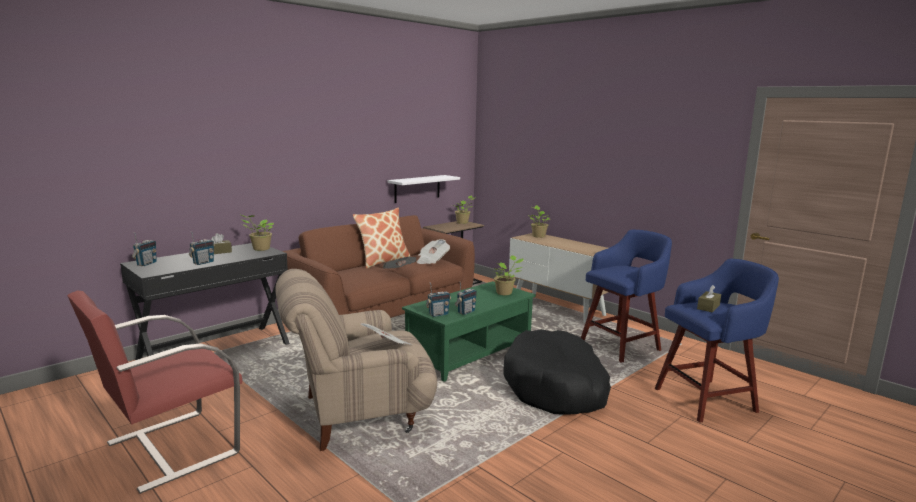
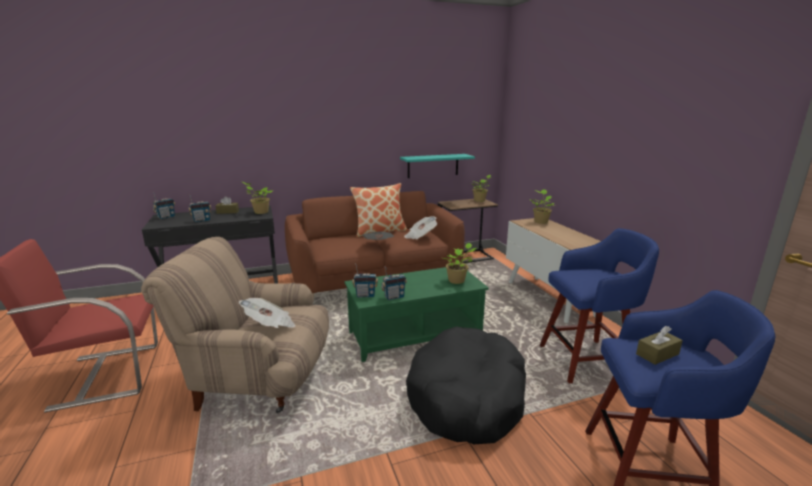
camera: 25 degrees right, 5 degrees up
(417, 188) = (433, 165): white shelf -> turquoise shelf

